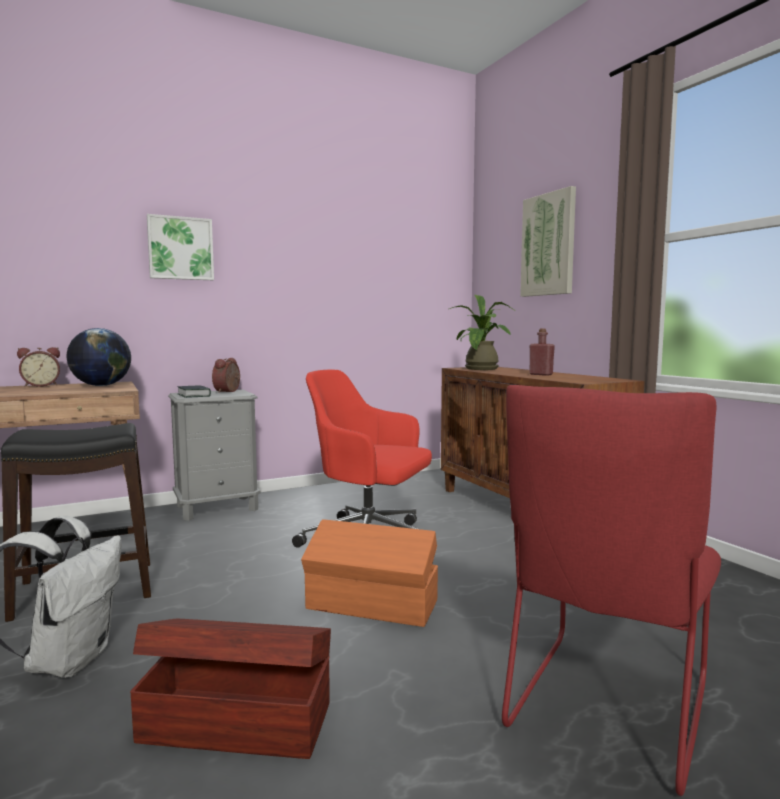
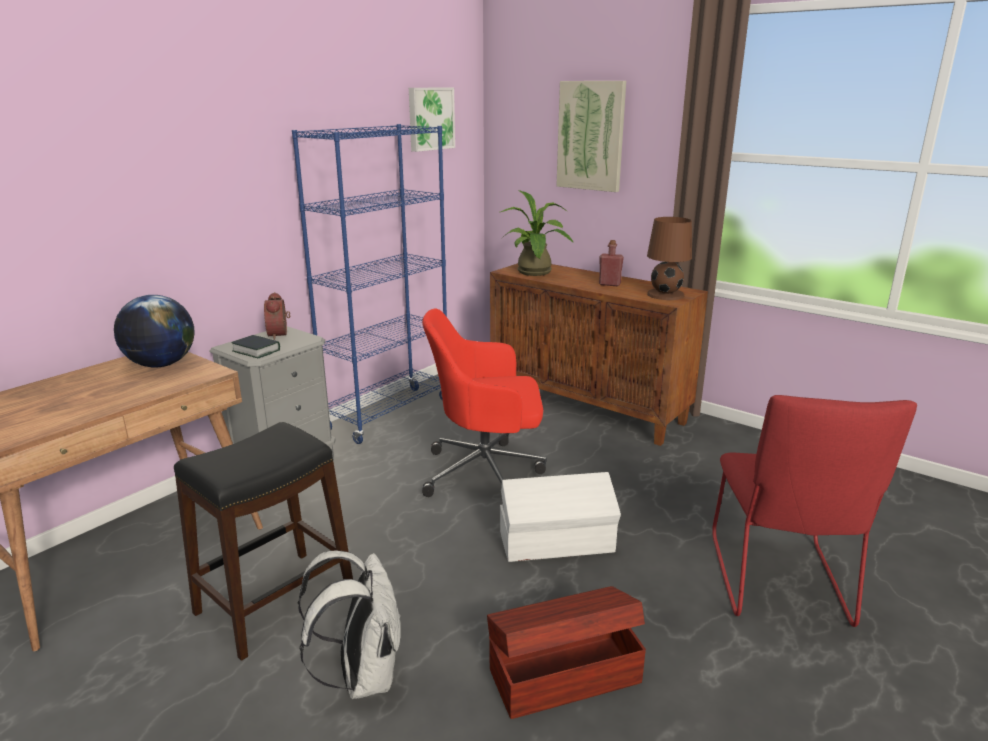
camera: 25 degrees left, 15 degrees up
(41, 385) = (74, 376): alarm clock -> none
(180, 248) = (198, 164): picture -> picture (430, 118)
(335, 491) = (388, 414): none -> blue bookcase
(372, 605) = (558, 543): orange storage box -> white storage box
(588, 379) = (665, 294): none -> brown table lamp

